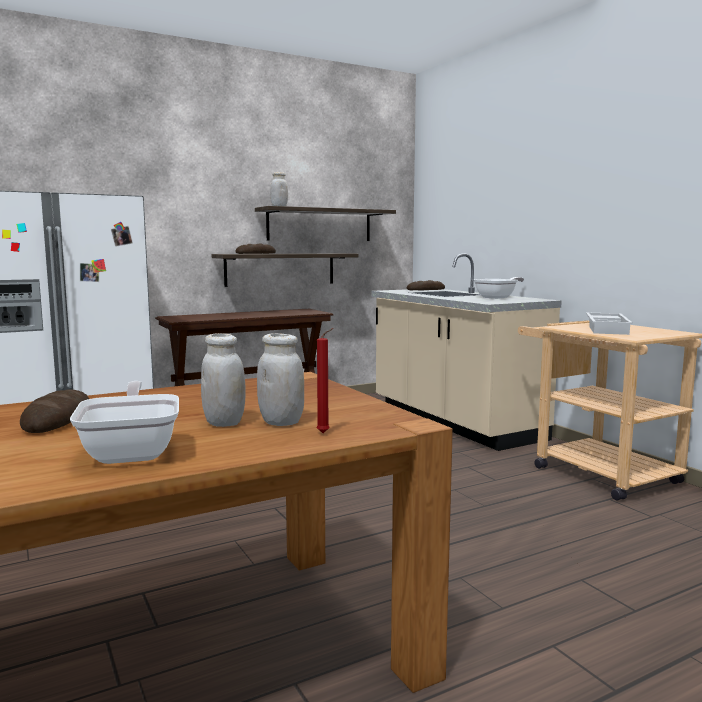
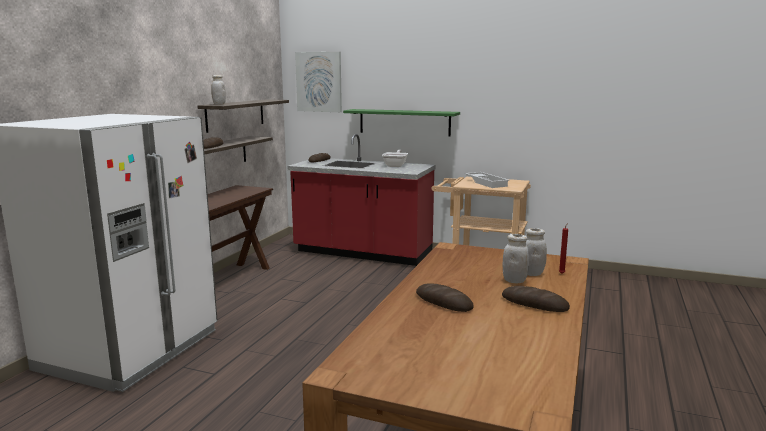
camera: 40 degrees left, 5 degrees up
(133, 451) = (534, 303): frying pan -> bread
(444, 188) = (319, 82): none -> picture
(453, 421) = (362, 253): beige counter -> red counter
(530, 236) = (404, 122): none -> green shelf

